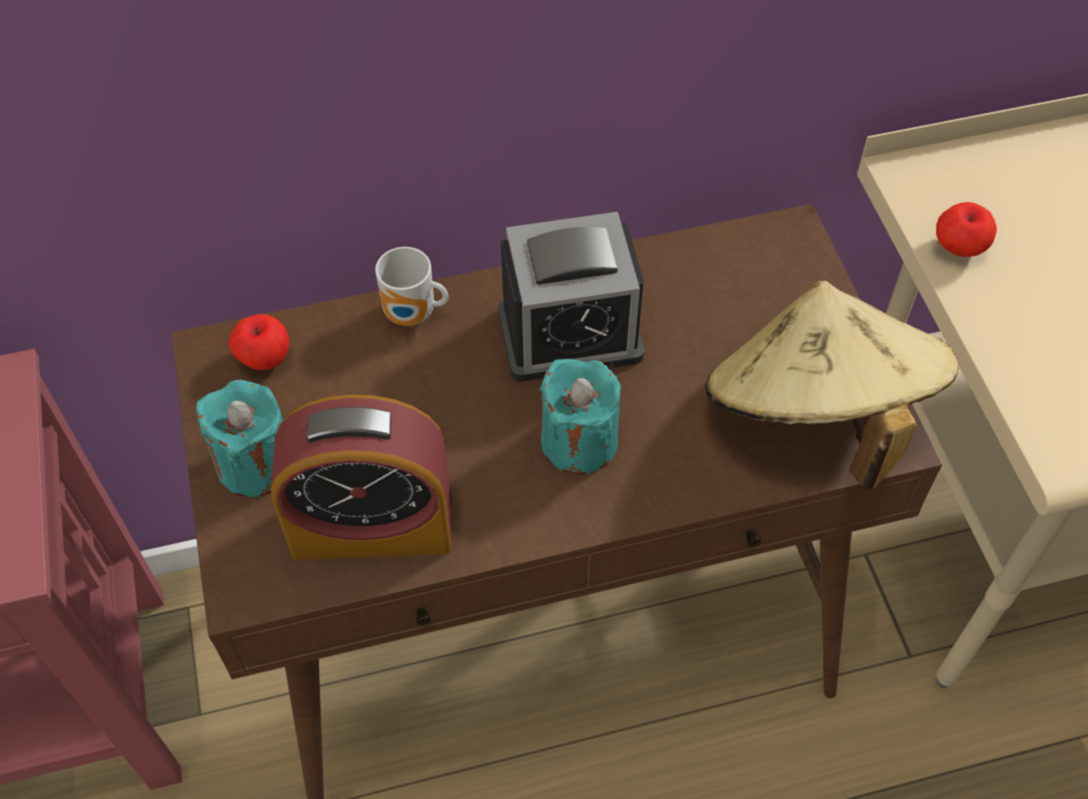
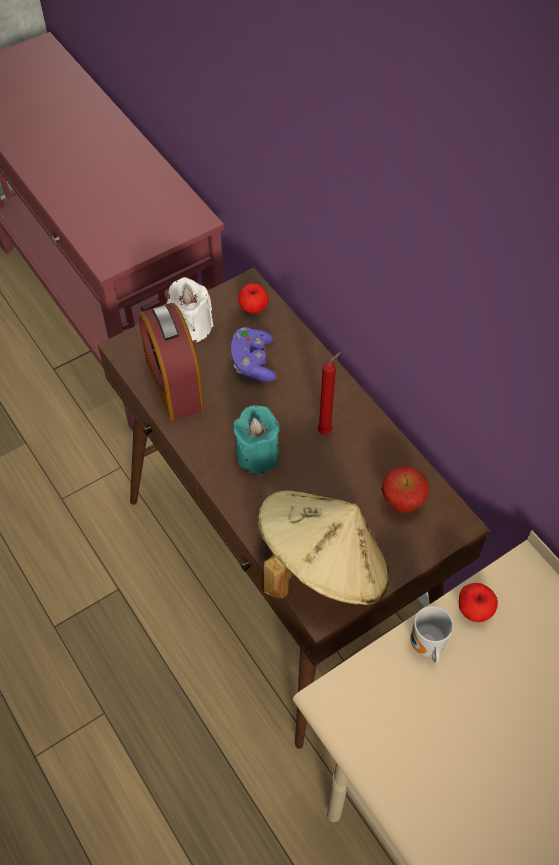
camera: 70 degrees right, 0 degrees up
(256, 464) = (191, 327): turquoise candle -> white candle
(385, 393) = (253, 363): none -> purple game controller
(413, 316) = (307, 358): mug -> mug (426, 646)
(570, 334) = (326, 431): alarm clock -> red candle
(739, 285) = (401, 504): none -> apple

